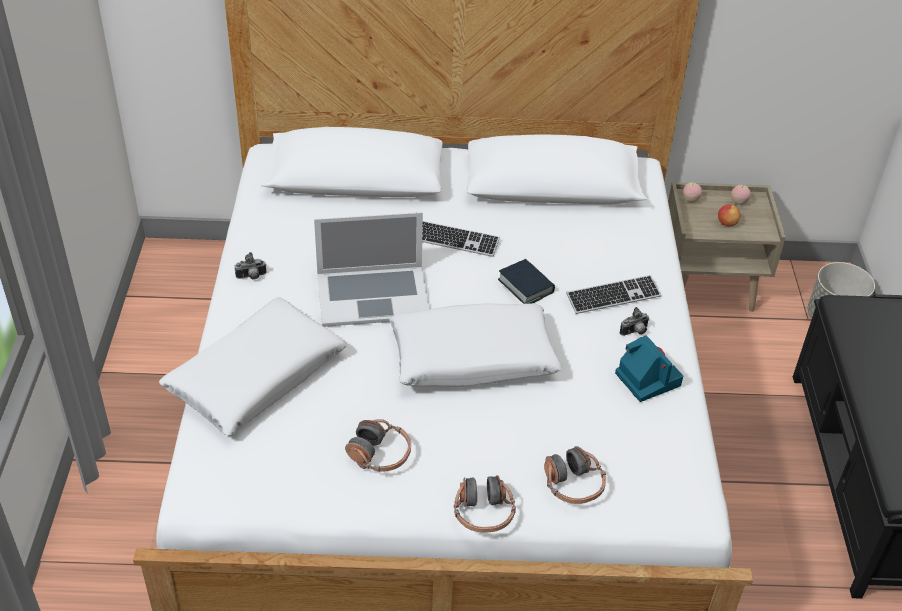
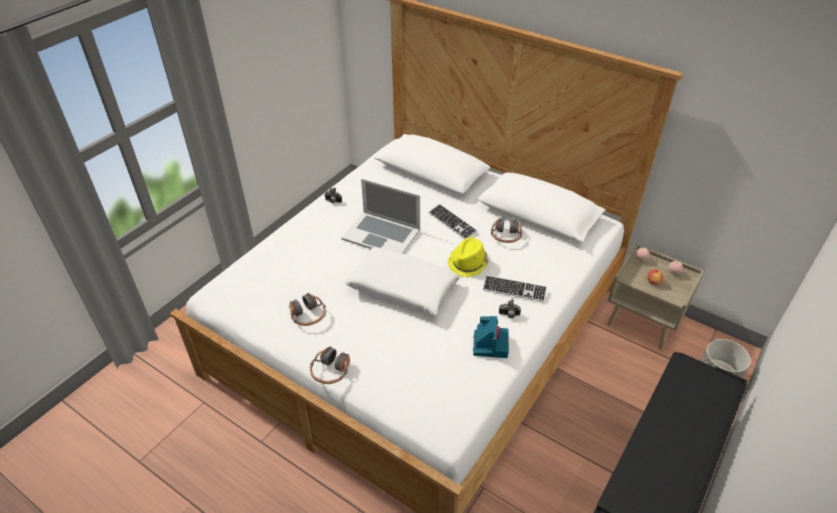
camera: 35 degrees right, 0 degrees up
(256, 377) = (288, 250): white pillow -> none
(525, 286) = (468, 263): book -> yellow hat
(573, 485) = (391, 381): headphones -> headphones (506, 236)

